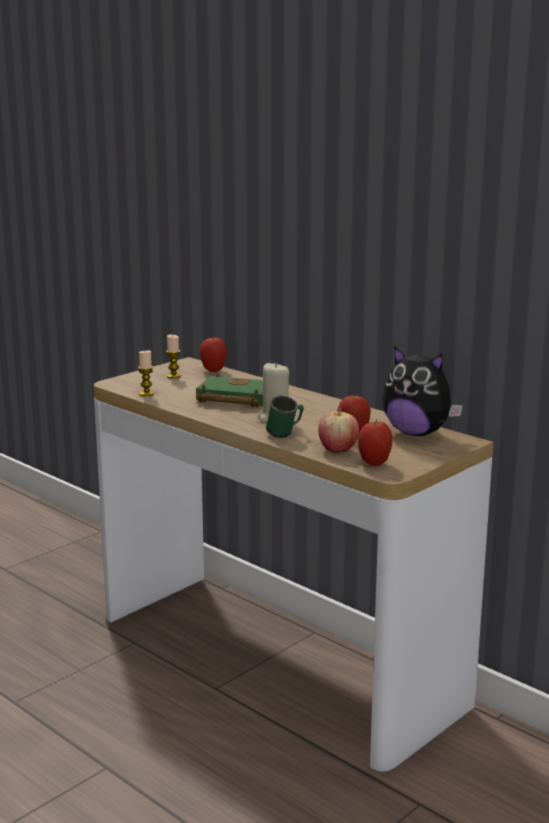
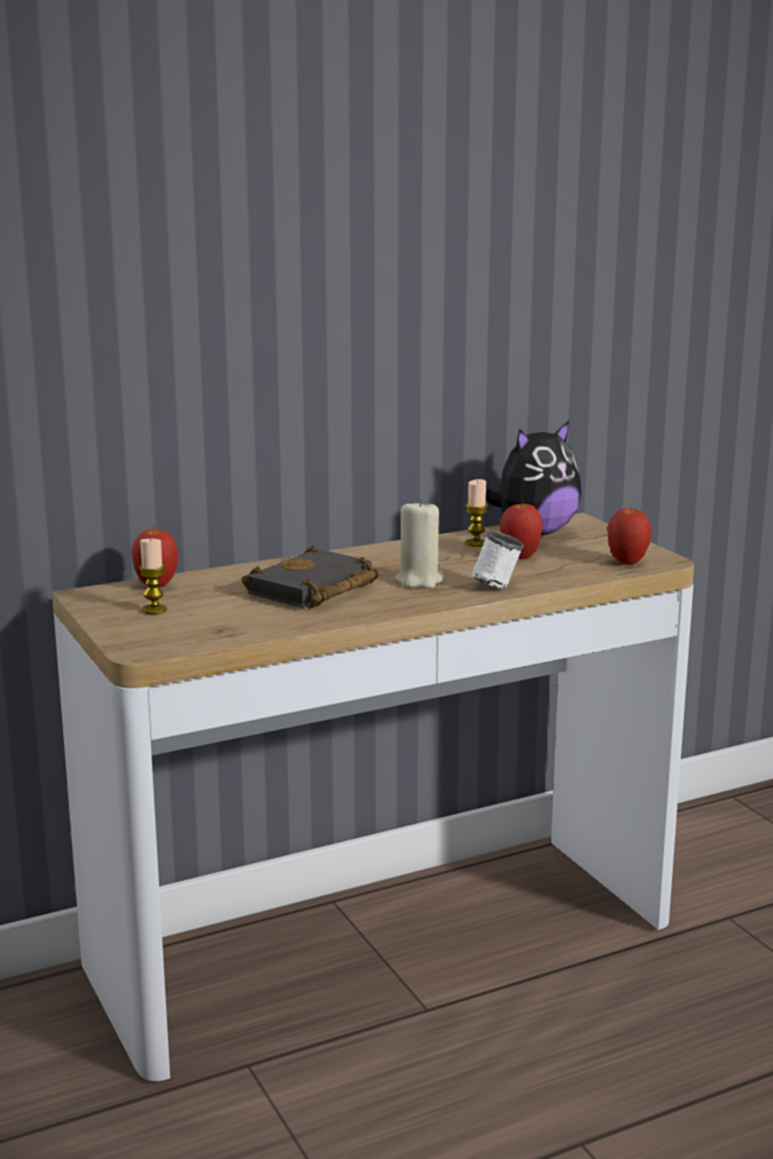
camera: 70 degrees left, 0 degrees up
(146, 394) = (229, 634): candle -> candle (476, 543)
(233, 399) = (313, 590): green book -> black book
(285, 435) = (495, 584): green mug -> white mug
(338, 450) = (570, 570): apple -> none

